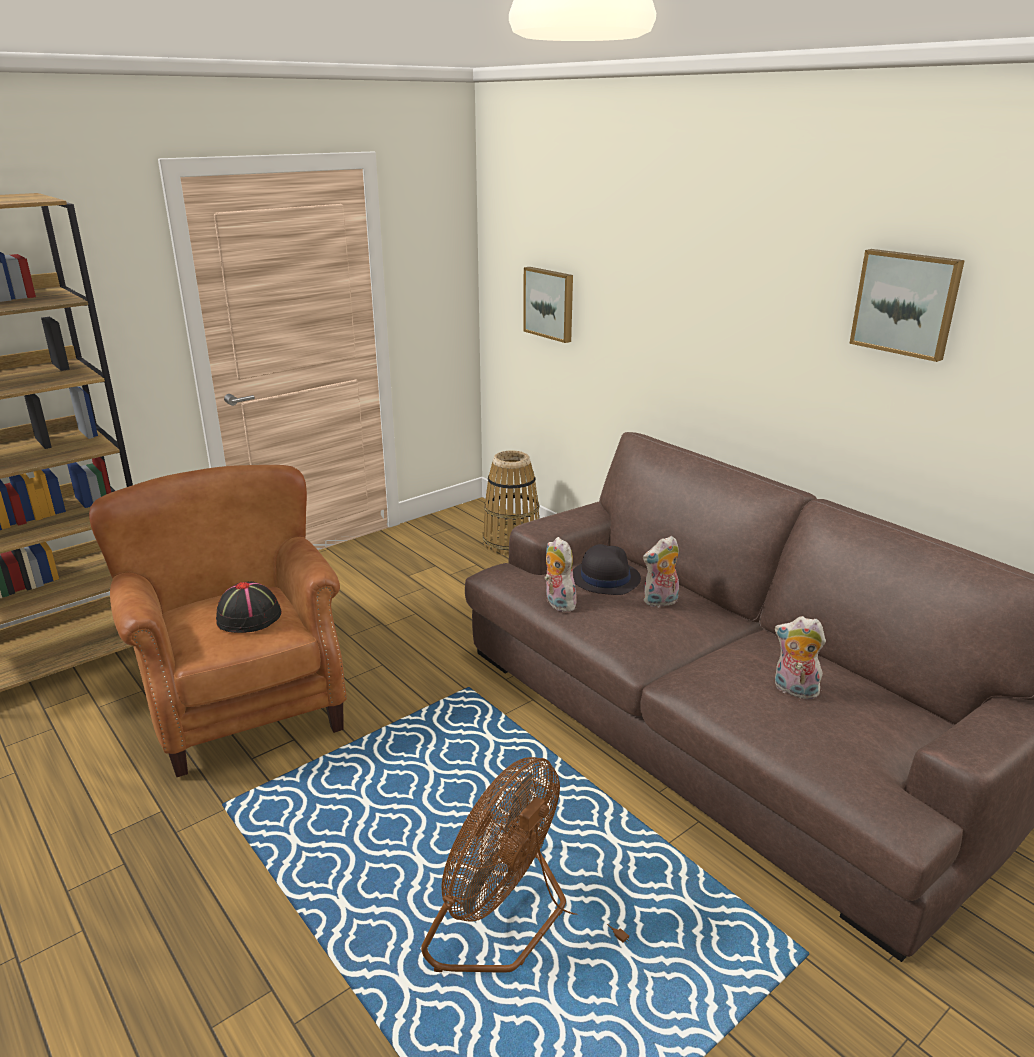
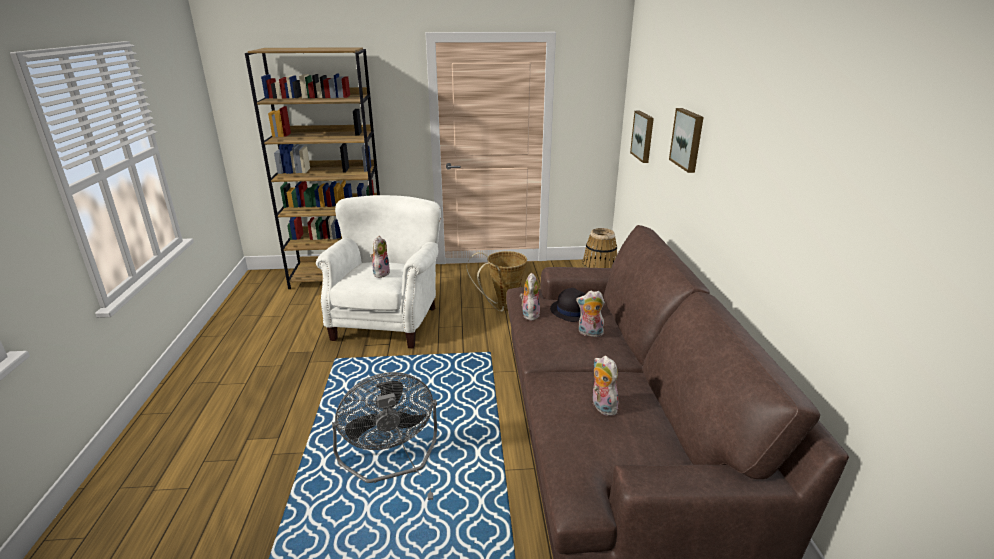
camera: 35 degrees right, 0 degrees up
(244, 700) = (387, 319): brown armchair -> white armchair
(249, 617) = (381, 273): black hat -> plush toy
(412, 614) = (502, 307): none -> basket
(523, 921) = (396, 466): brown fan -> grey fan
(906, 303) = (784, 156): picture -> picture (688, 139)

